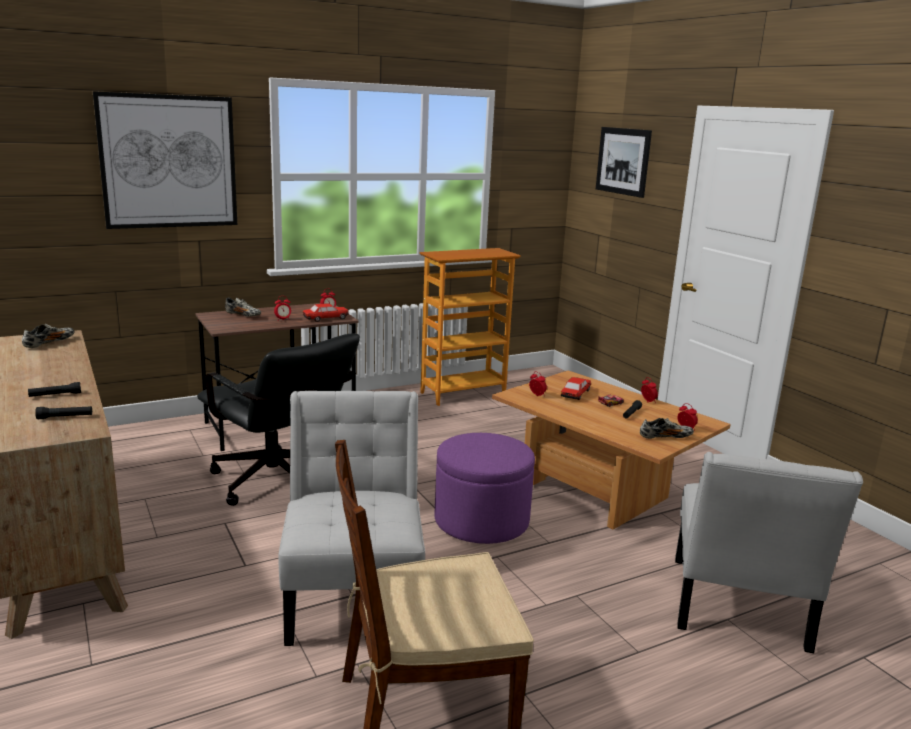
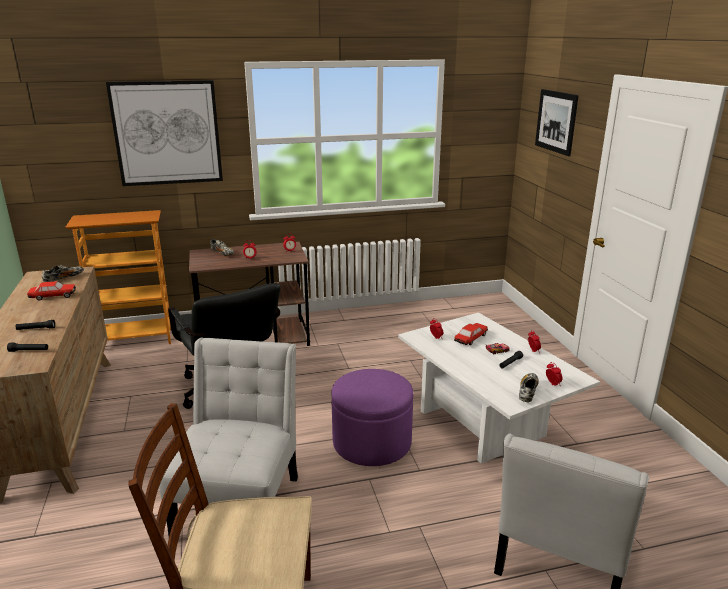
camera: 15 degrees right, 5 degrees up
(325, 319) = (283, 259): toy car -> toy car (53, 296)
(463, 393) = (411, 316): bookcase -> bookcase (136, 339)
(598, 491) = (485, 423): brown coffee table -> white coffee table
(665, 437) = (528, 392): shoe -> shoe turned 75 degrees counterclockwise

